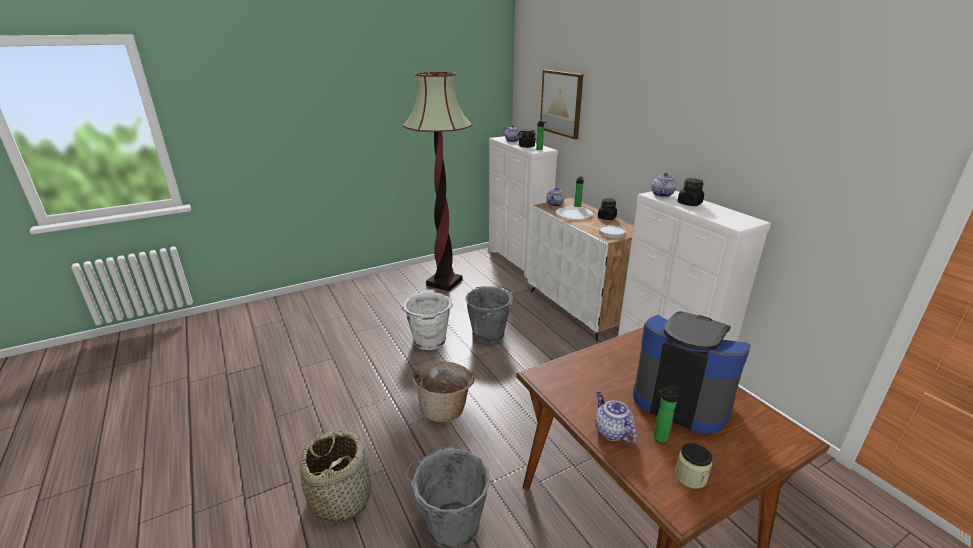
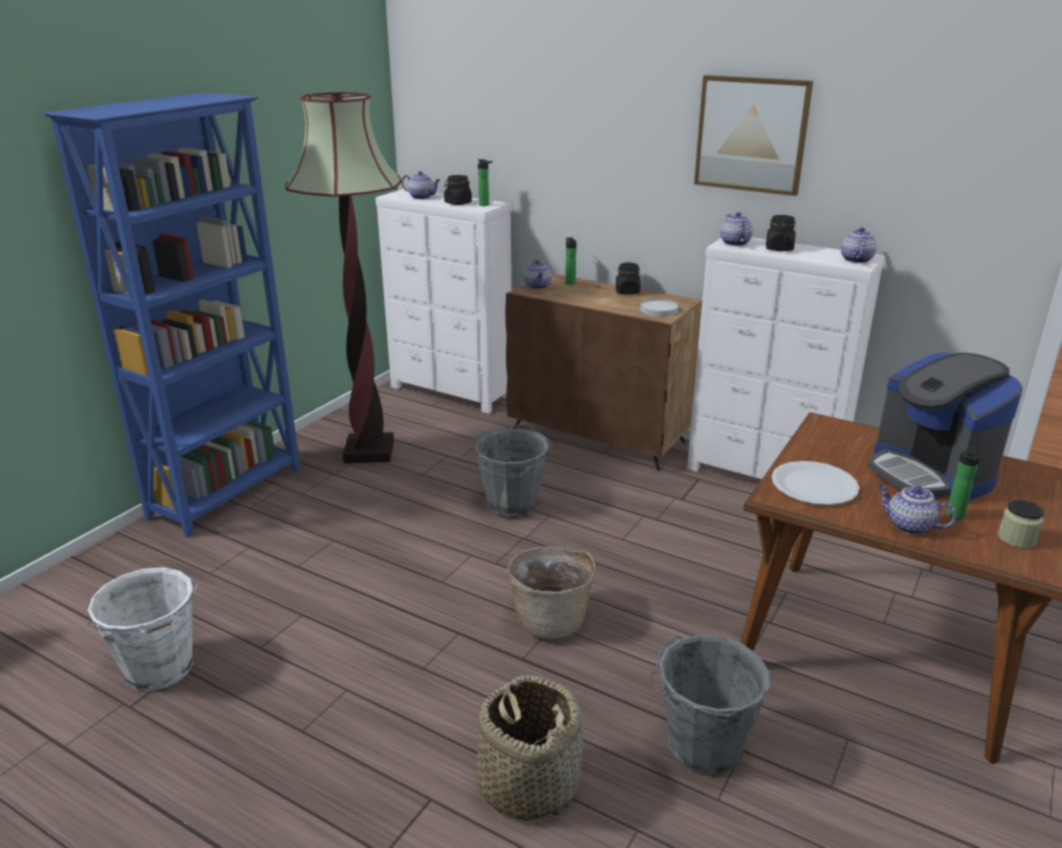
camera: 30 degrees left, 0 degrees up
(361, 285) = (229, 493): none -> blue bookcase
(429, 342) = (436, 541): white bucket -> white bucket (160, 670)
(561, 103) = (509, 130): picture -> picture (751, 134)
(574, 214) = (581, 295): white plate -> white plate (814, 485)
(578, 309) = (598, 436): white cabinet -> brown cabinet
(681, 399) = (929, 473): coffee machine -> coffee machine turned 120 degrees counterclockwise
(739, 221) = (855, 259): none -> teapot

